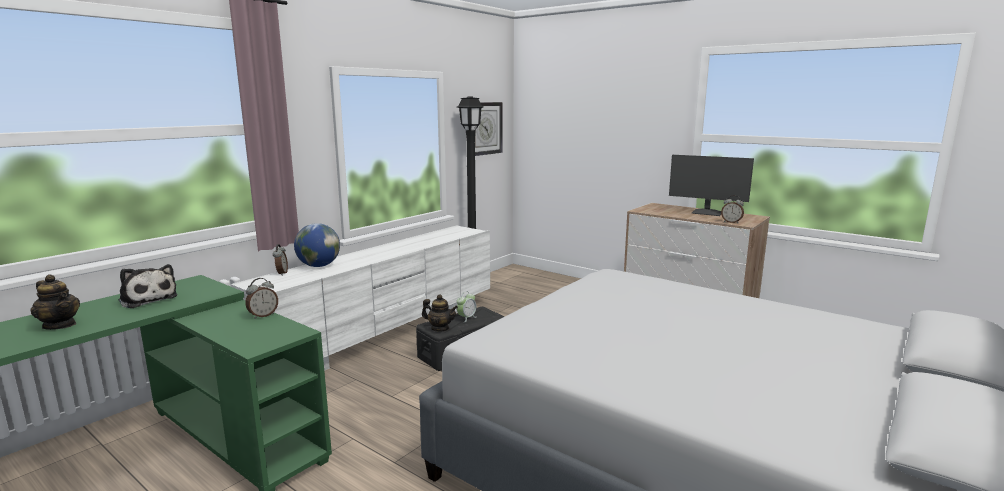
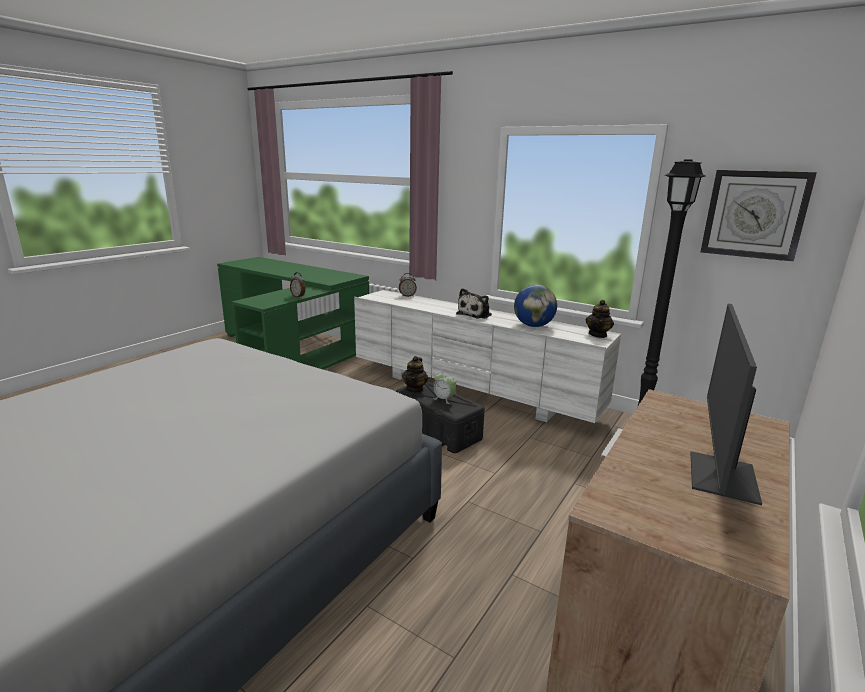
camera: 85 degrees right, 5 degrees up
(60, 325) = (286, 269): teapot -> teapot (598, 335)
(148, 299) = (322, 274): plush toy -> plush toy (475, 314)
(319, 266) = (428, 301): globe -> globe (533, 326)
(731, 222) = (614, 491): alarm clock -> none

